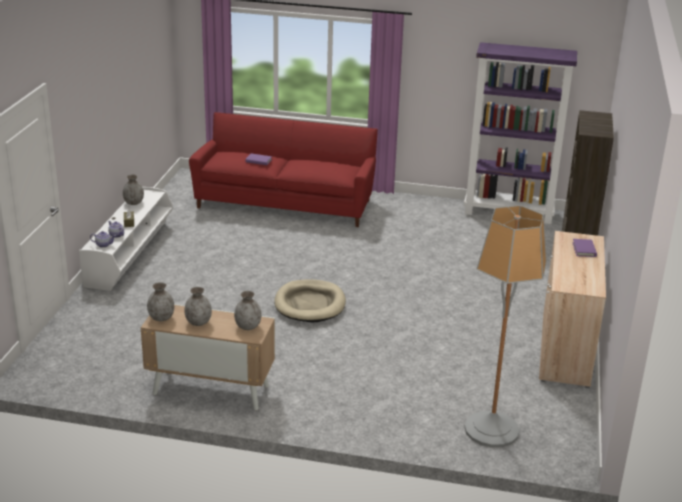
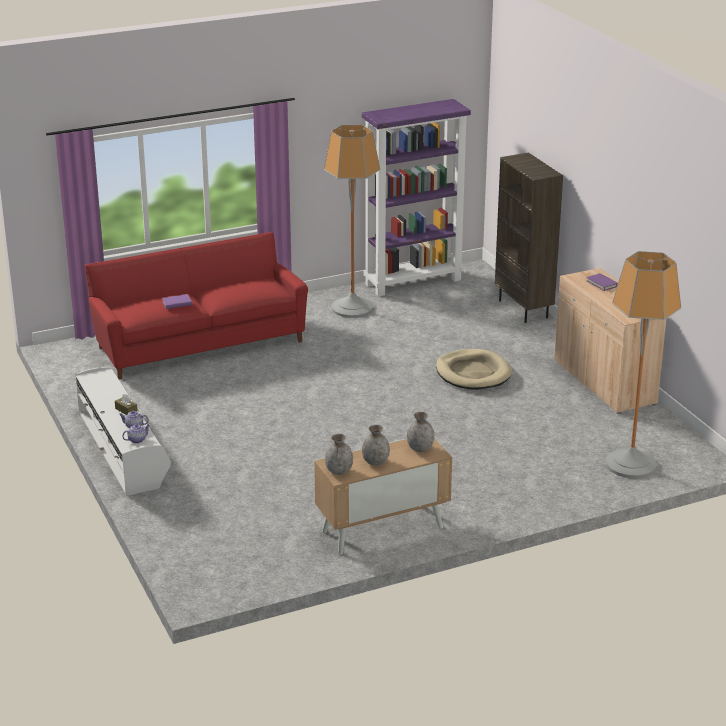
camera: 35 degrees left, 0 degrees up
(133, 203) = (98, 390): grey vase -> none
(310, 304) = (360, 426): beige dog bed -> beige dog bed (473, 373)
(432, 216) = (352, 308): none -> floor lamp

